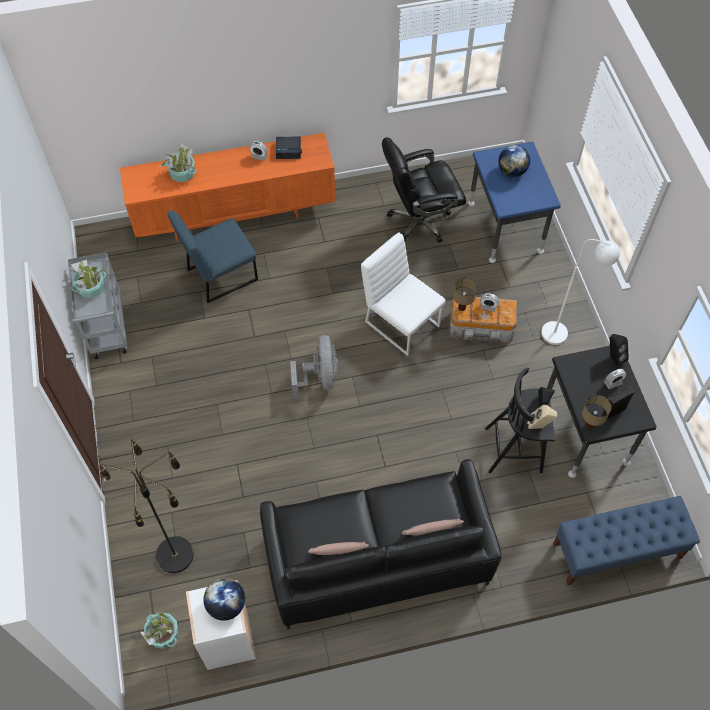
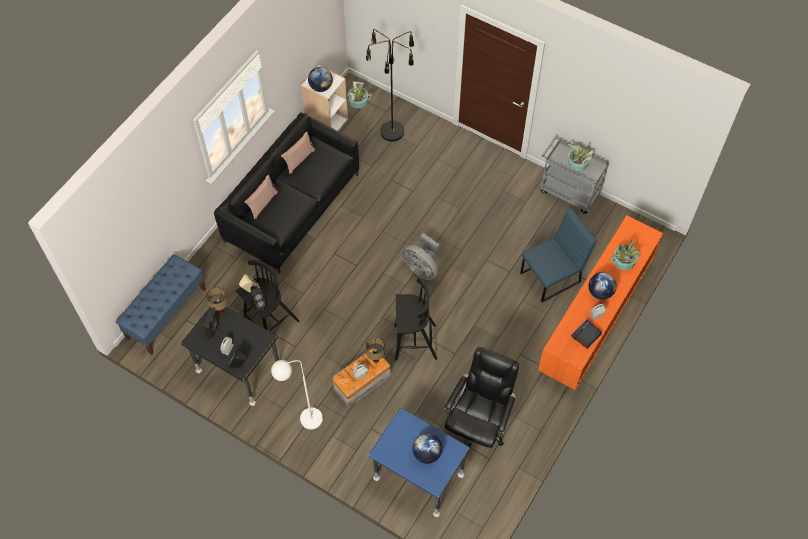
camera: 135 degrees right, 0 degrees up
(220, 275) = (552, 277): blue chair -> blue chair turned 45 degrees clockwise
(234, 168) = (600, 292): none -> globe
(401, 322) = (413, 342): white chair -> black stool

